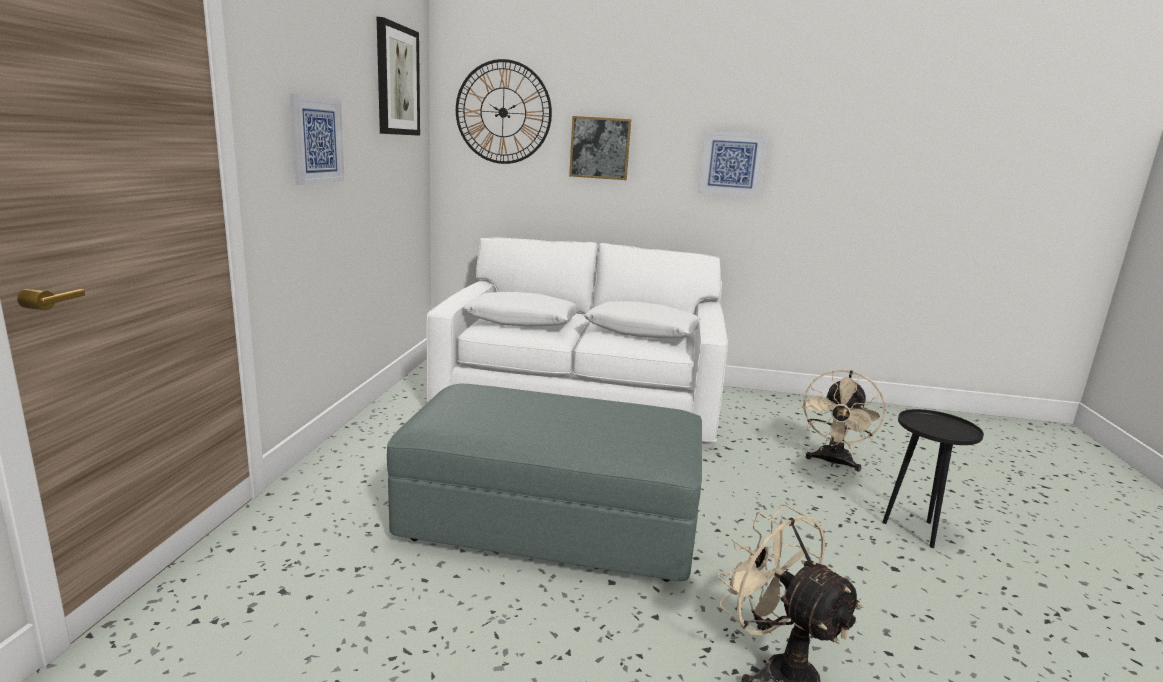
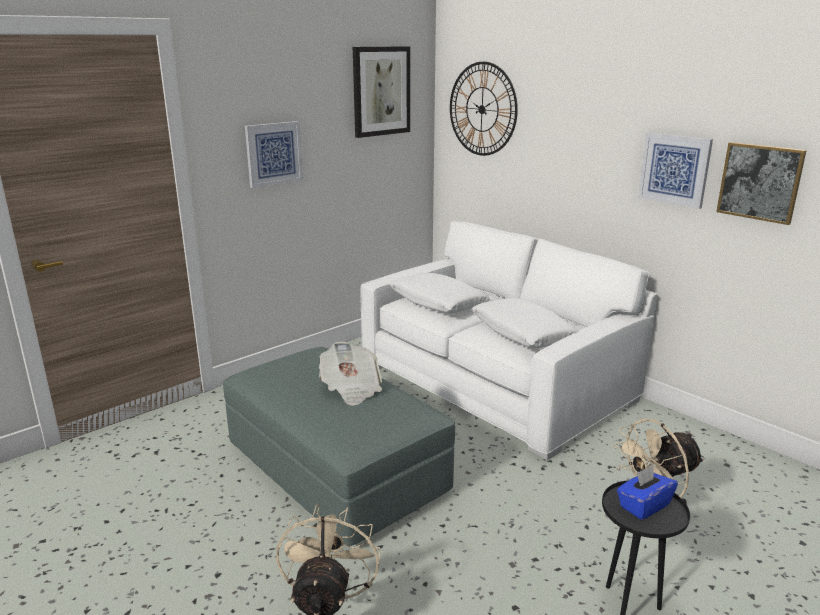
camera: 40 degrees right, 5 degrees up
(576, 409) = (351, 389): none -> newspaper
(600, 148) = (554, 145): picture -> picture (760, 182)
(935, 426) = (643, 506): none -> blue tissue box

